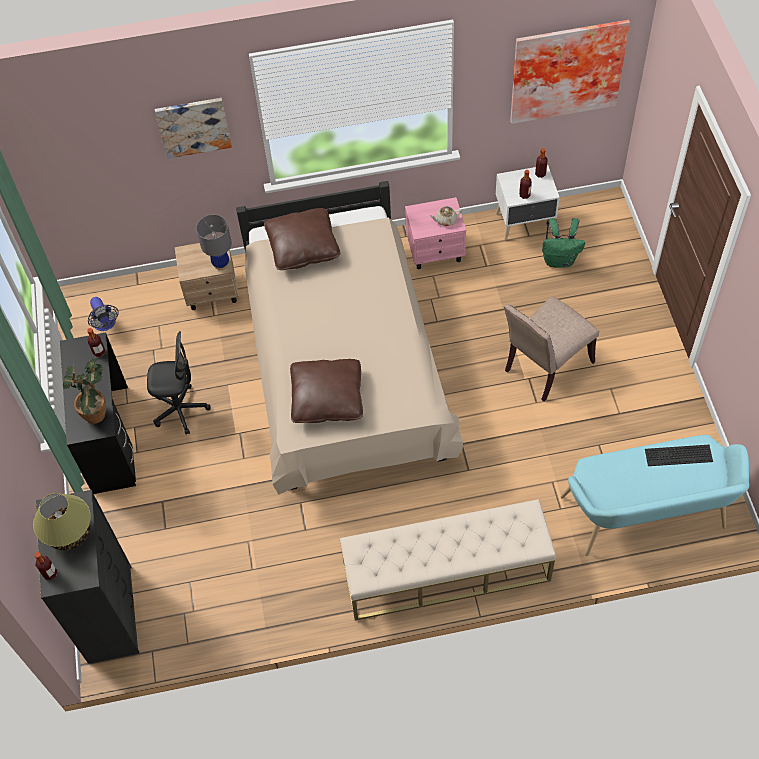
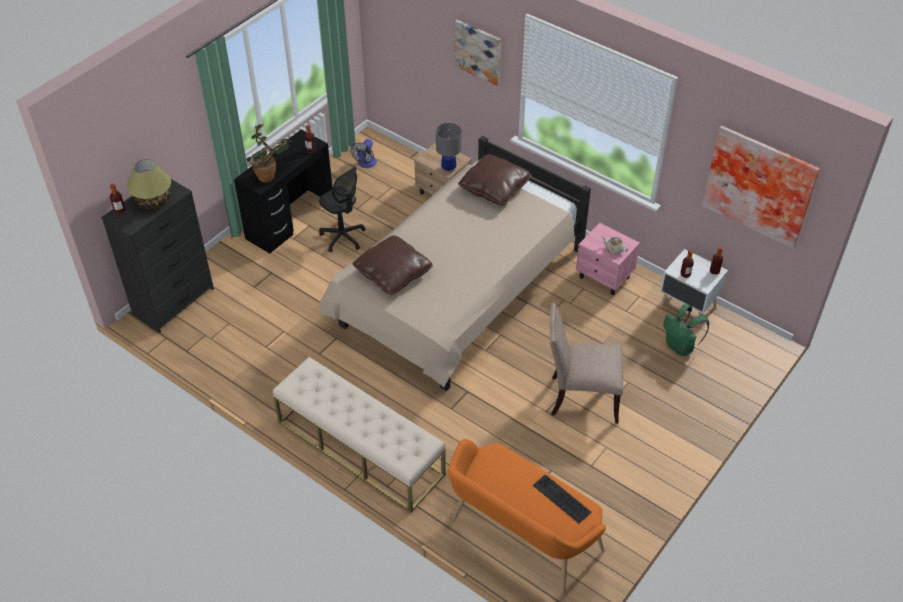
camera: 45 degrees right, 10 degrees down
(647, 518) = (520, 539): turquoise bench -> orange bench

